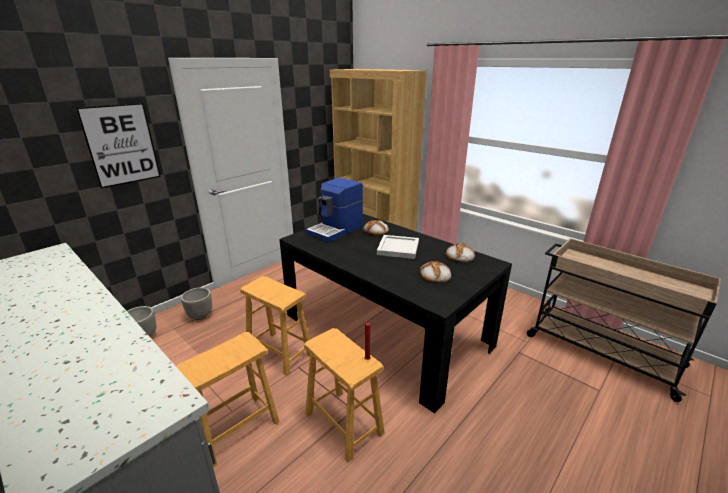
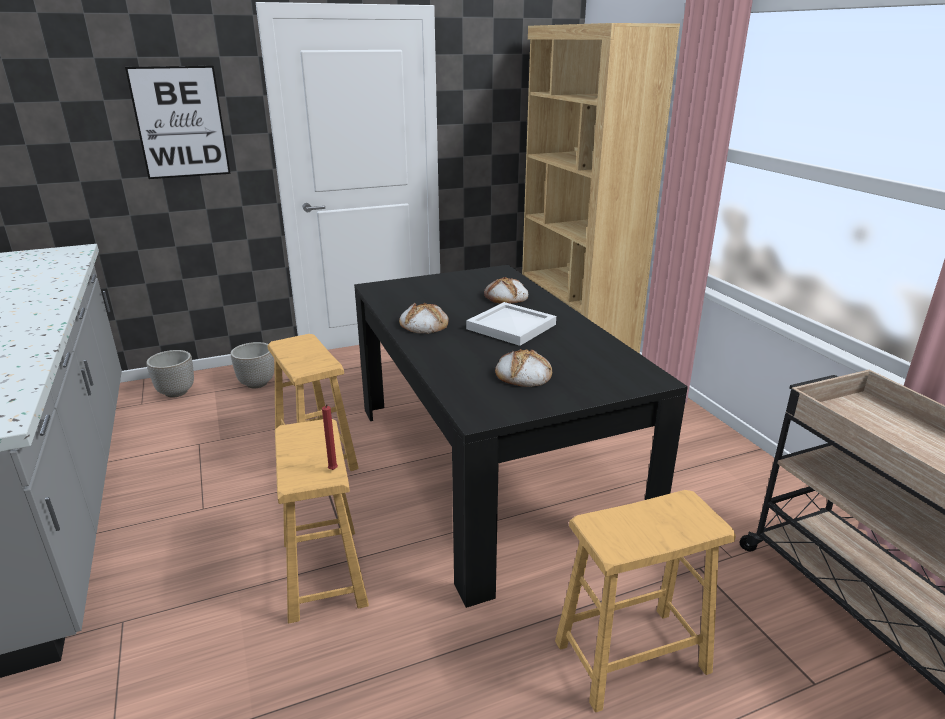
camera: 25 degrees right, 0 degrees up
(236, 428) = (191, 531): brown stool -> brown stool (632, 657)
(336, 230) = (447, 286): coffee machine -> none
(459, 256) = (602, 356): bread -> bread (423, 324)

